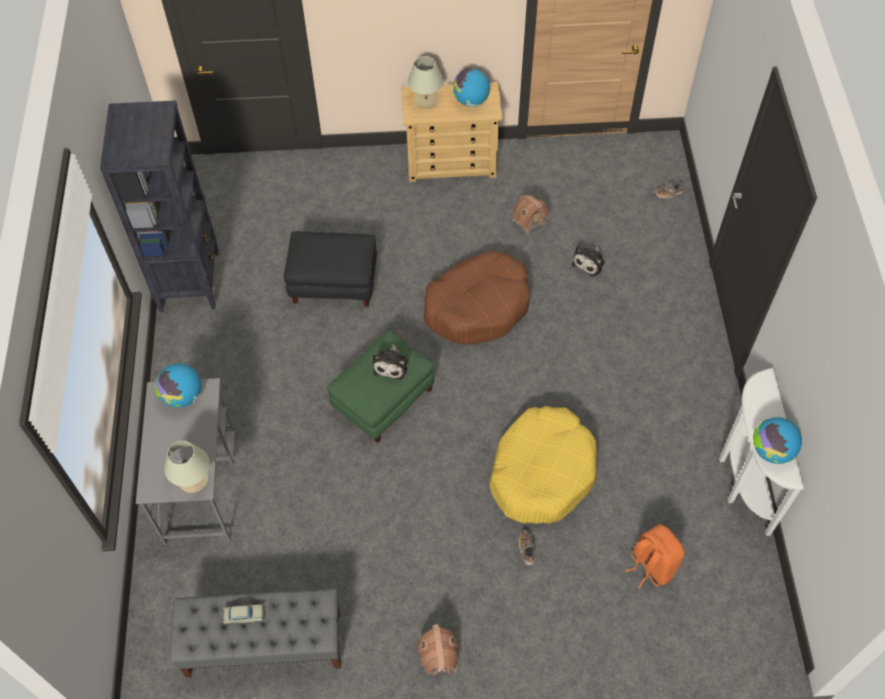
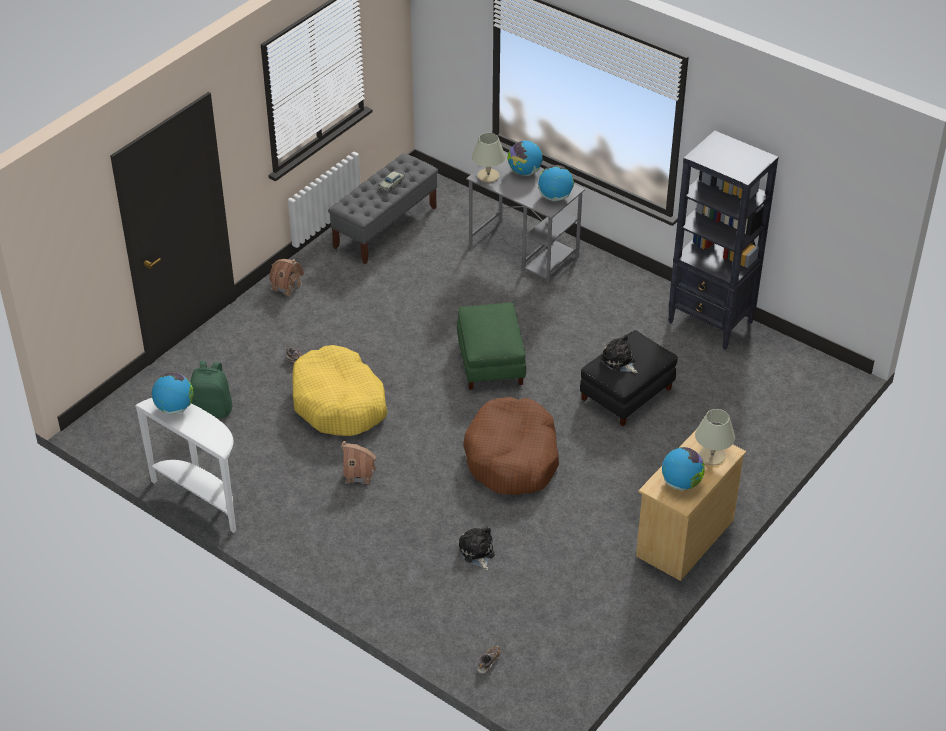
camera: 130 degrees right, 15 degrees down
(159, 453) = (524, 172): none -> globe
(391, 365) = (490, 334): plush toy -> plush toy (619, 361)
(529, 221) = (562, 544): toy house -> toy house (359, 474)
(651, 565) = (213, 409): orange backpack -> green backpack

